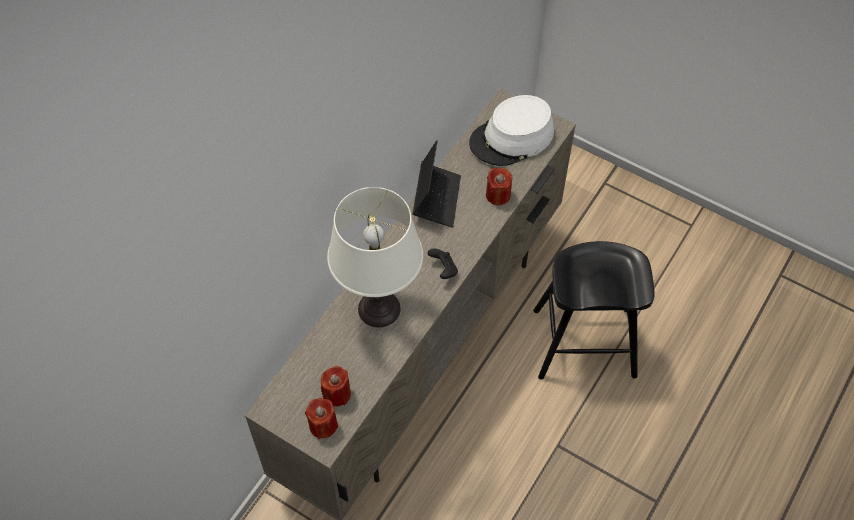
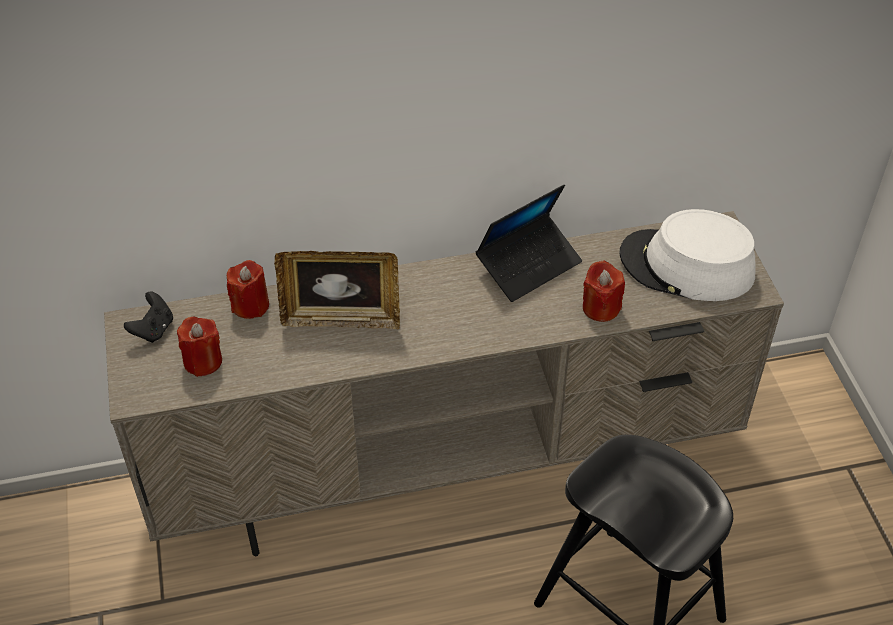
camera: 45 degrees right, 10 degrees down
(323, 425) = (154, 378): red candle -> red candle (250, 305)
(379, 308) = (341, 319): white table lamp -> picture frame
(443, 270) = (451, 333): black game controller -> black game controller (153, 329)

